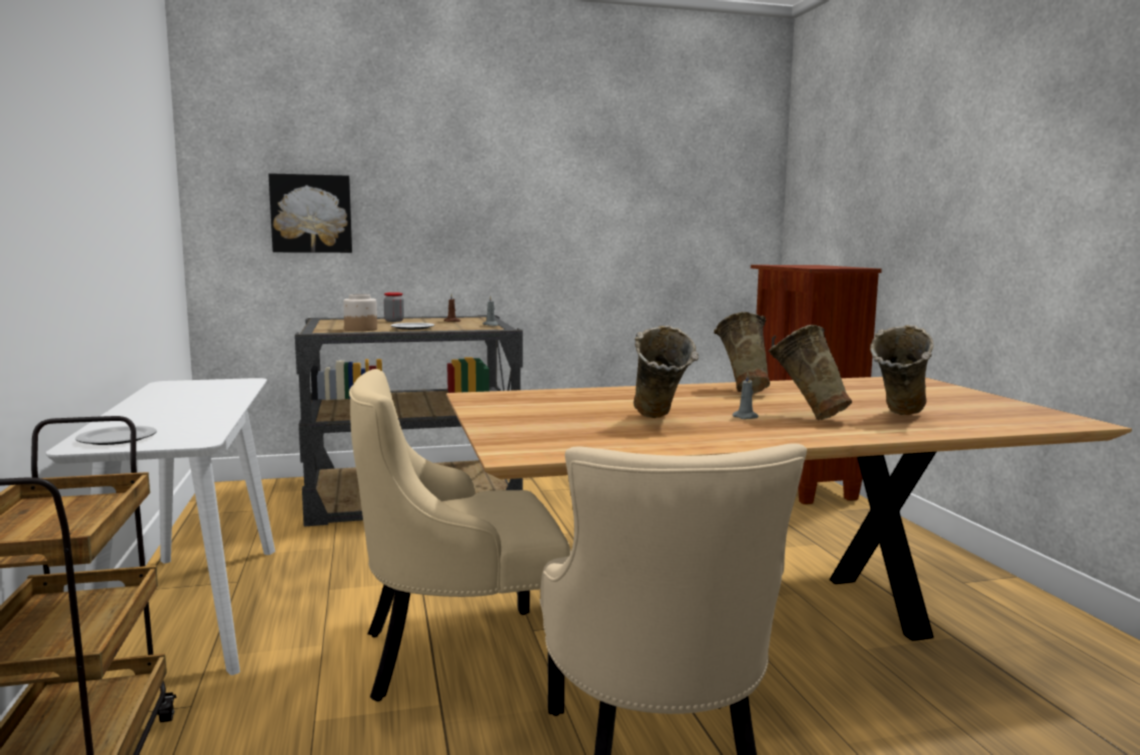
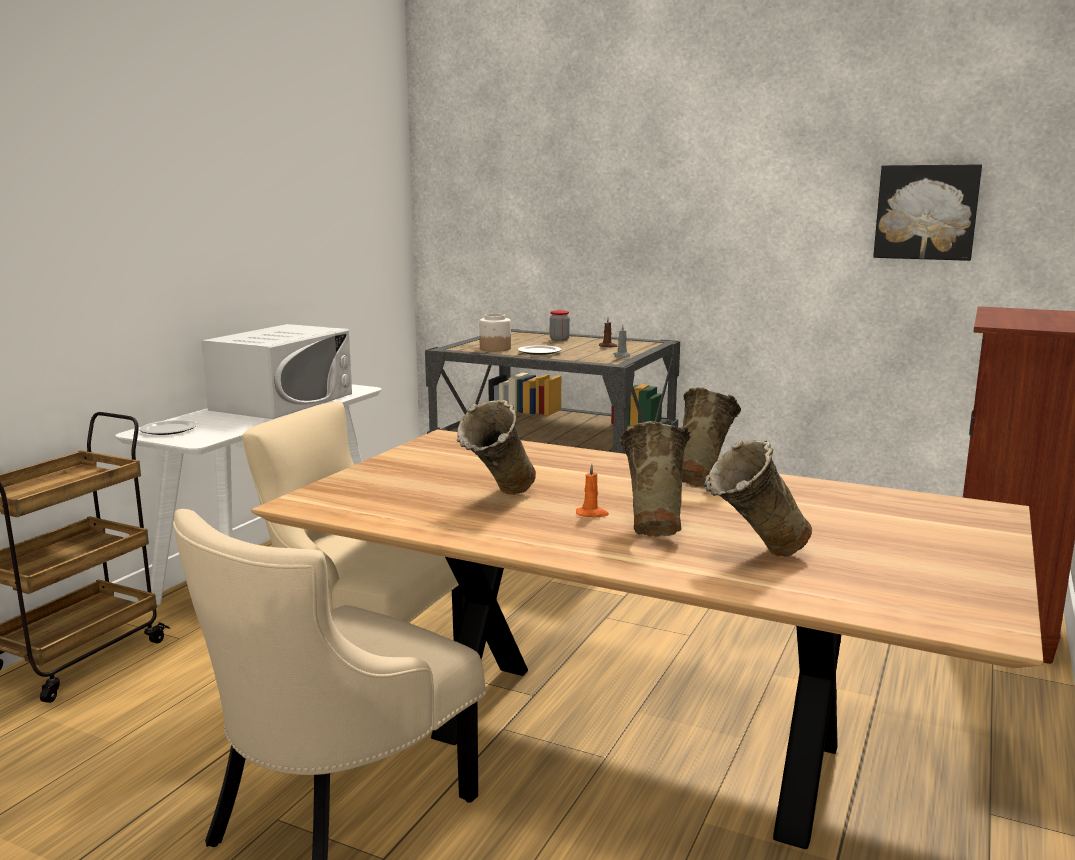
camera: 40 degrees right, 5 degrees up
(186, 399) = (283, 401): none -> white microwave
(311, 214) = (511, 226): picture -> picture (926, 212)
(746, 417) = (592, 514): grey candle -> orange candle

